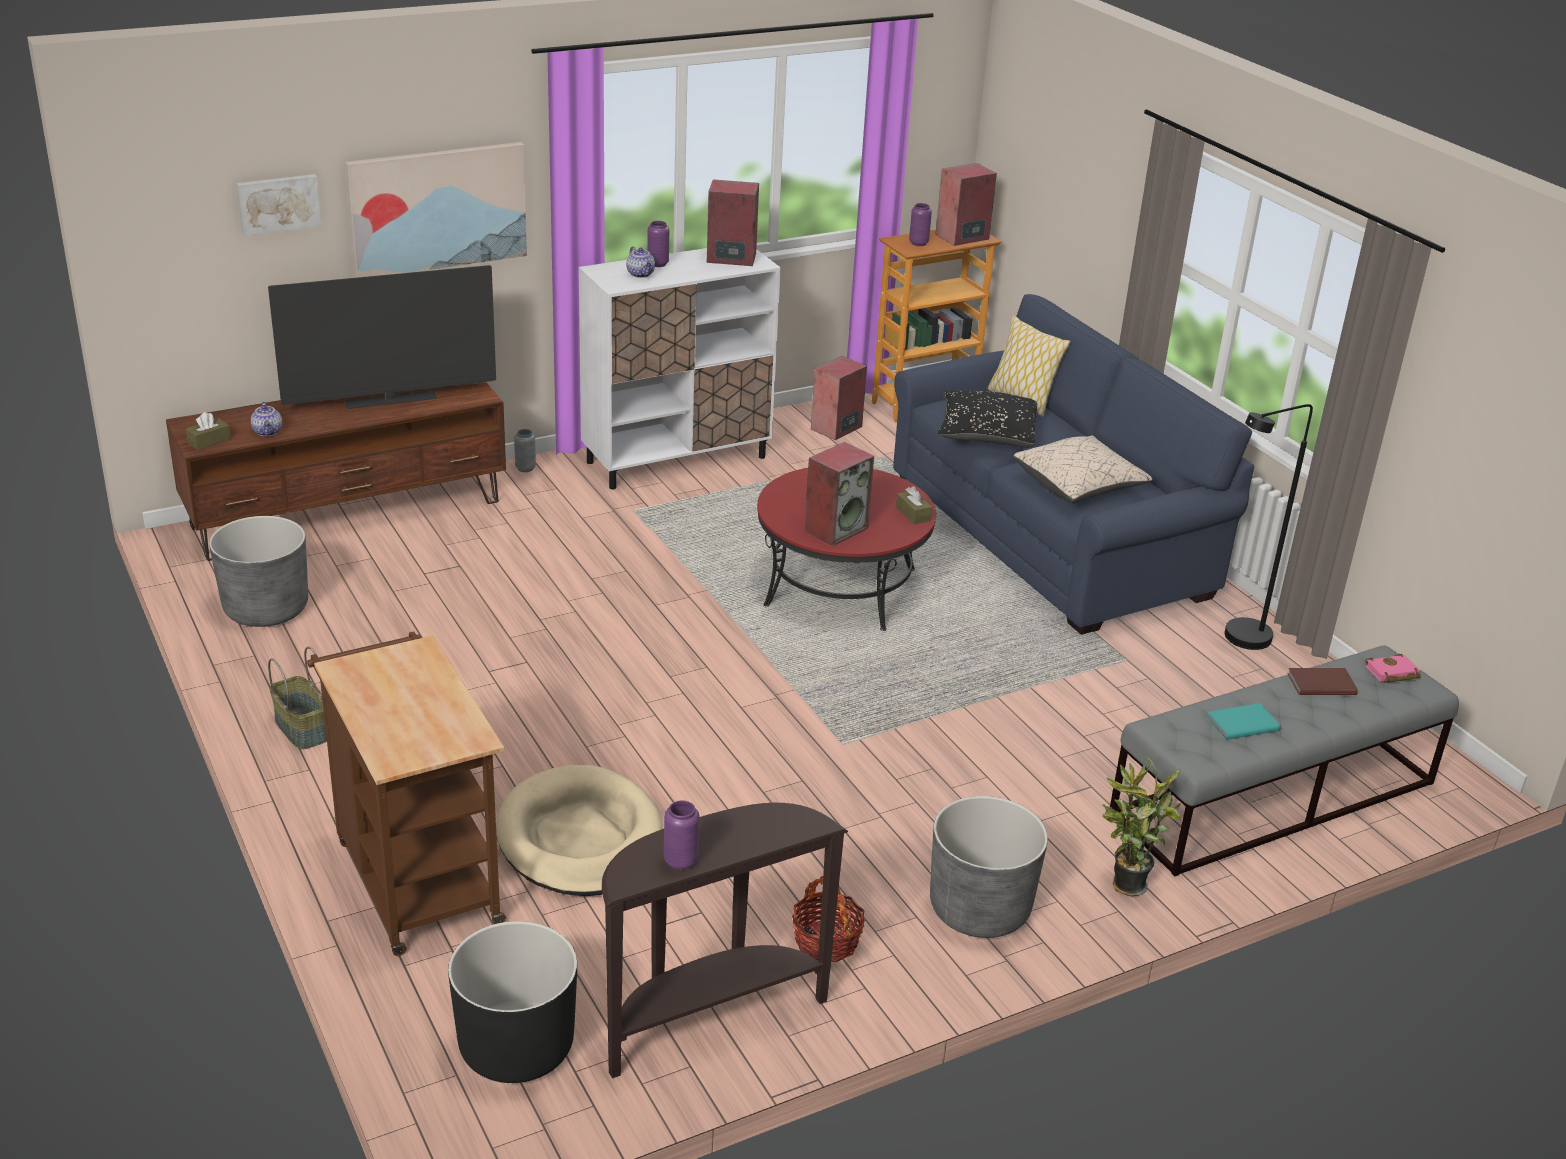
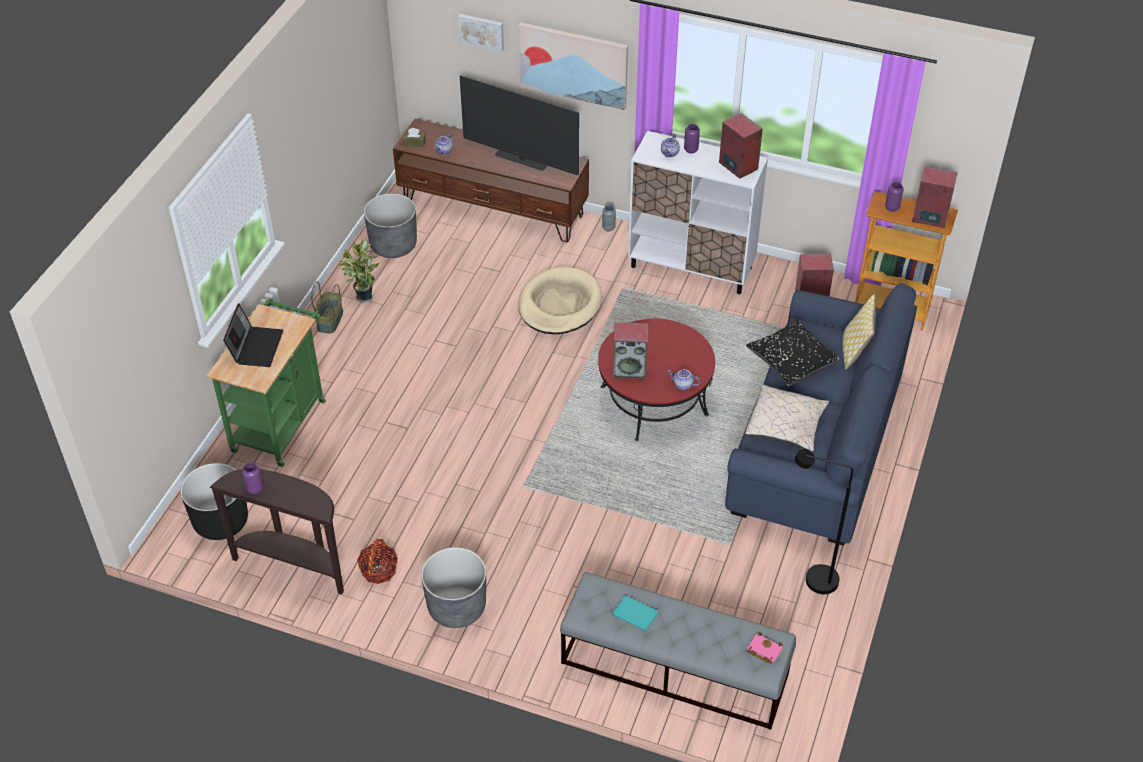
camera: 50 degrees right, 15 degrees up
(397, 708) = (256, 346): none -> laptop
(414, 875) = (281, 421): brown cart -> green cart
(580, 838) = (357, 451): beige dog bed -> beige dog bed (559, 304)
(913, 514) = (682, 385): brown tissue box -> teapot
(1124, 885) = (533, 648): potted plant -> potted plant (363, 296)
(1320, 683) = (714, 626): brown book -> none

